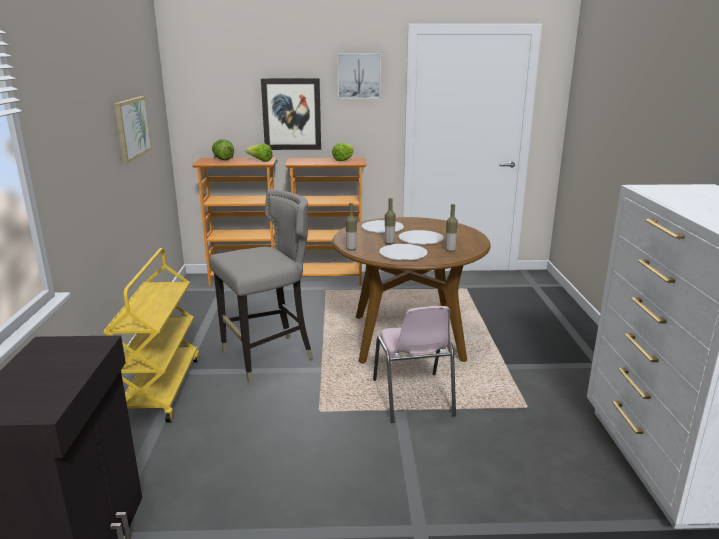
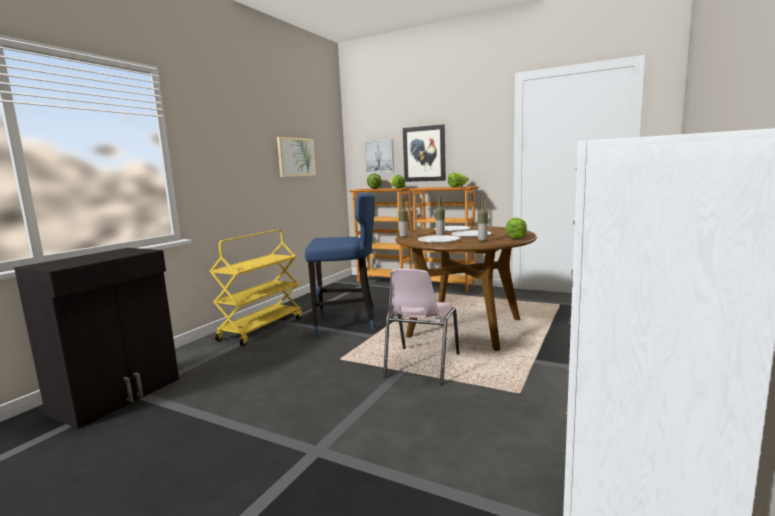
camera: 30 degrees right, 10 degrees down
(269, 357) = (346, 323): grey stool -> blue stool
(359, 76) = (474, 120): picture -> picture (380, 156)
(473, 240) = (517, 237): none -> lettuce

